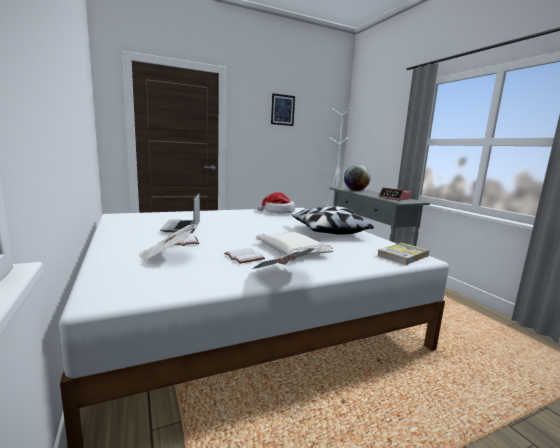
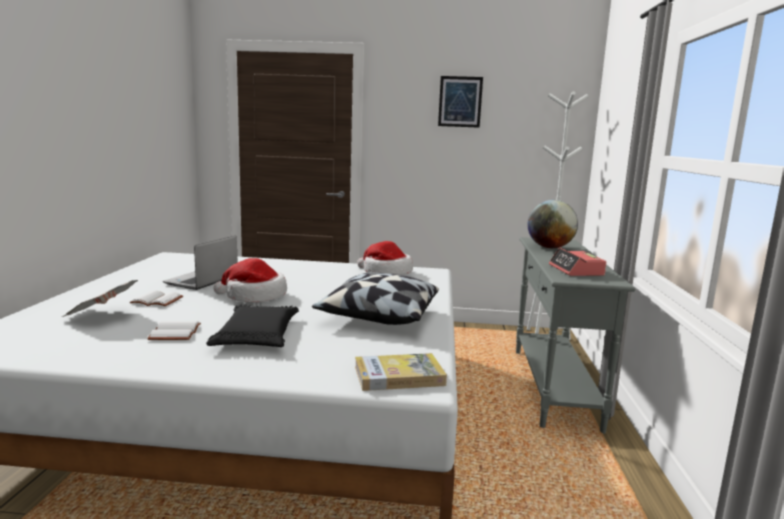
camera: 30 degrees right, 0 degrees up
(239, 231) = (254, 296): none -> hat
(281, 275) = (159, 364): newspaper -> none
(292, 249) = (257, 333): white pillow -> black pillow

